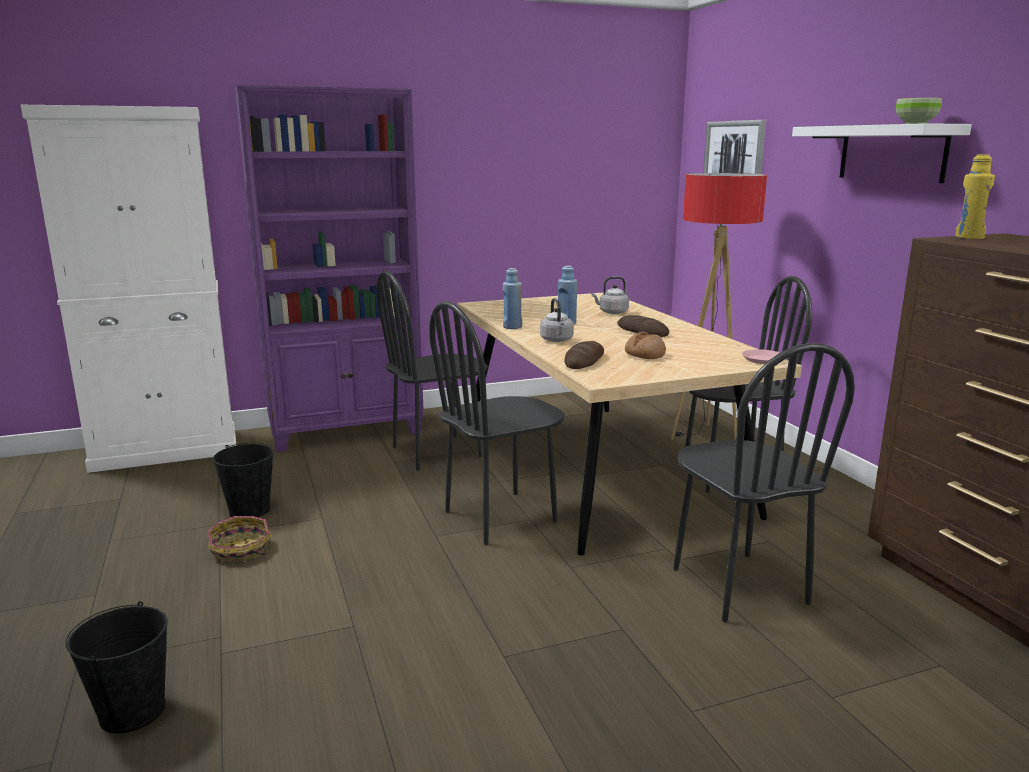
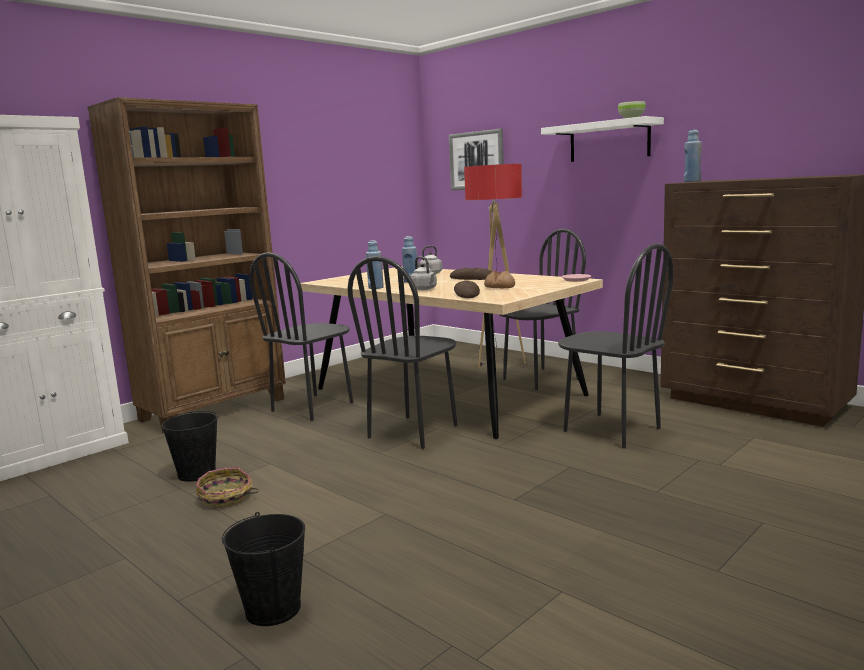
camera: 25 degrees left, 5 degrees down
(347, 431) = (215, 409): purple bookcase -> brown bookcase
(969, 238) = (692, 181): yellow bottle -> blue bottle

